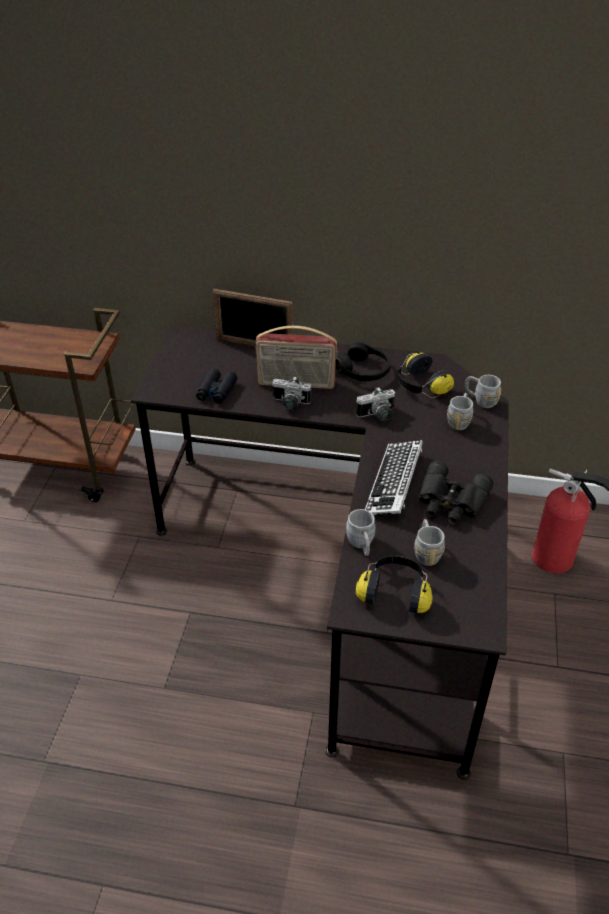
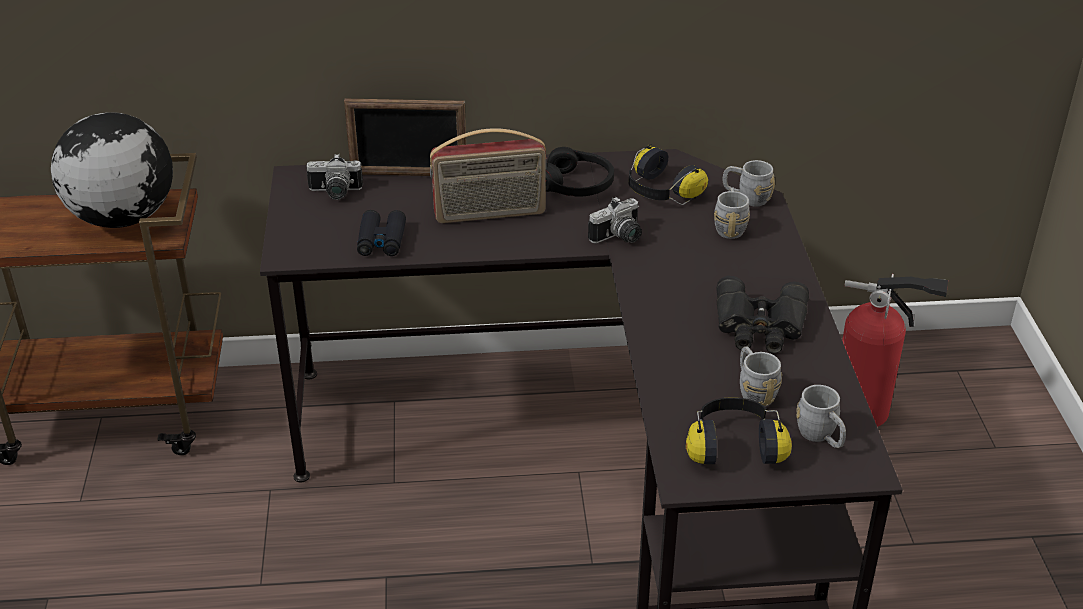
camera: 15 degrees left, 5 degrees down
(64, 347) = (121, 218): none -> globe
(290, 404) = (492, 241): camera -> camera (335, 193)
(361, 545) = (666, 398): grey mug -> grey mug (821, 437)
(394, 483) = (676, 316): keyboard -> none

